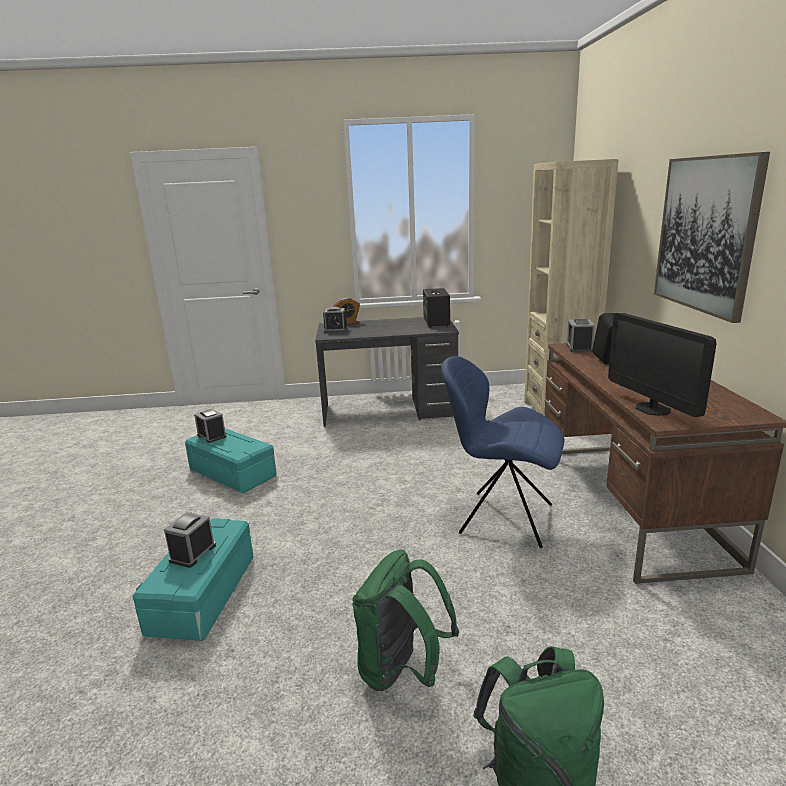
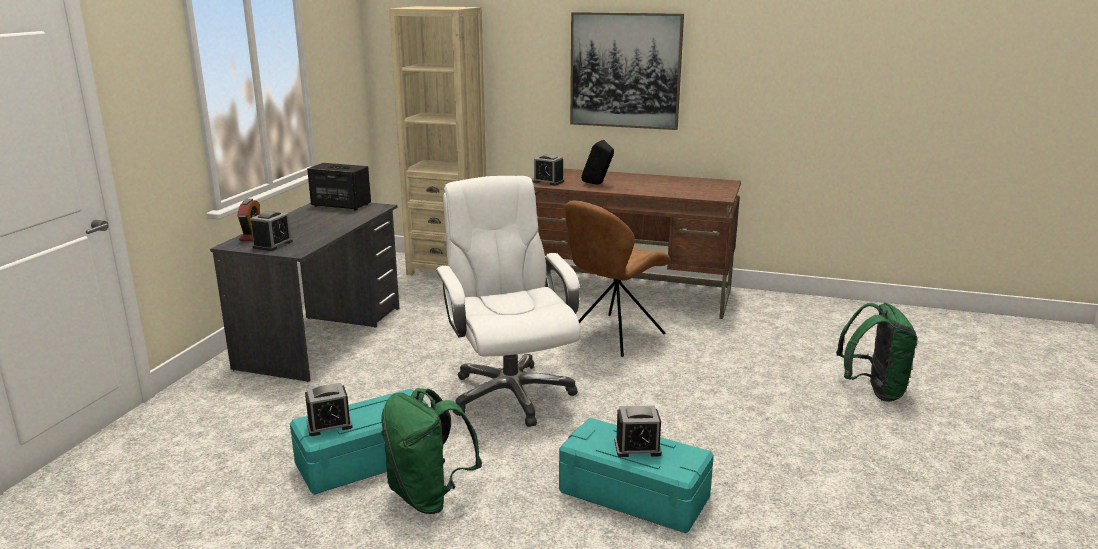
camera: 70 degrees left, 0 degrees up
(192, 553) = (637, 448): alarm clock -> alarm clock turned 45 degrees counterclockwise
(348, 496) = (510, 394): none -> white office chair
(402, 671) = (775, 412): green backpack -> green backpack (429, 496)
(502, 518) = (612, 336): blue chair -> brown chair
(653, 409) = (698, 194): monitor -> none

